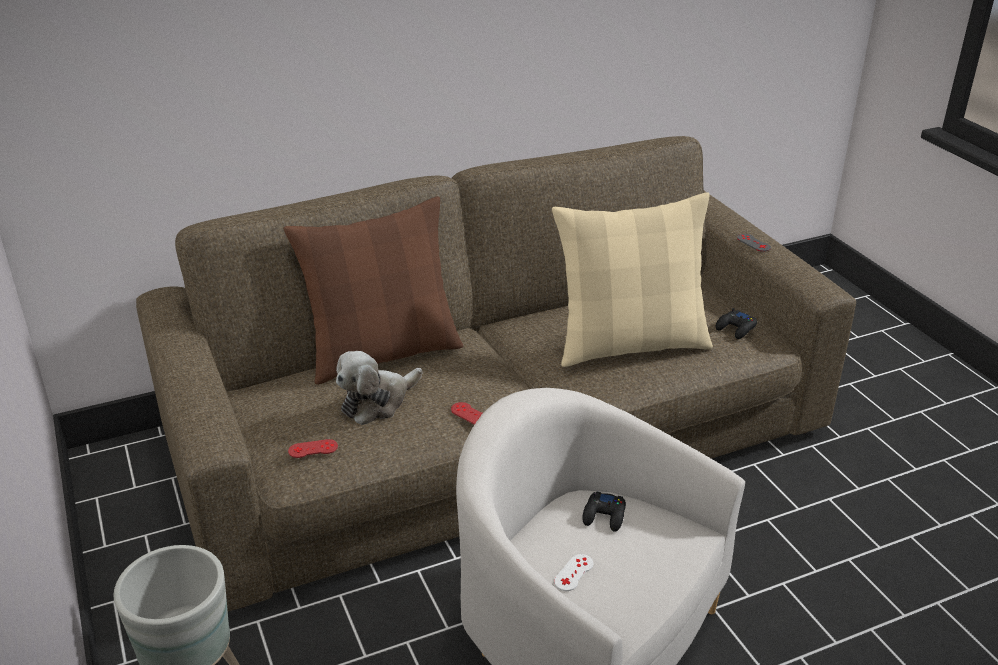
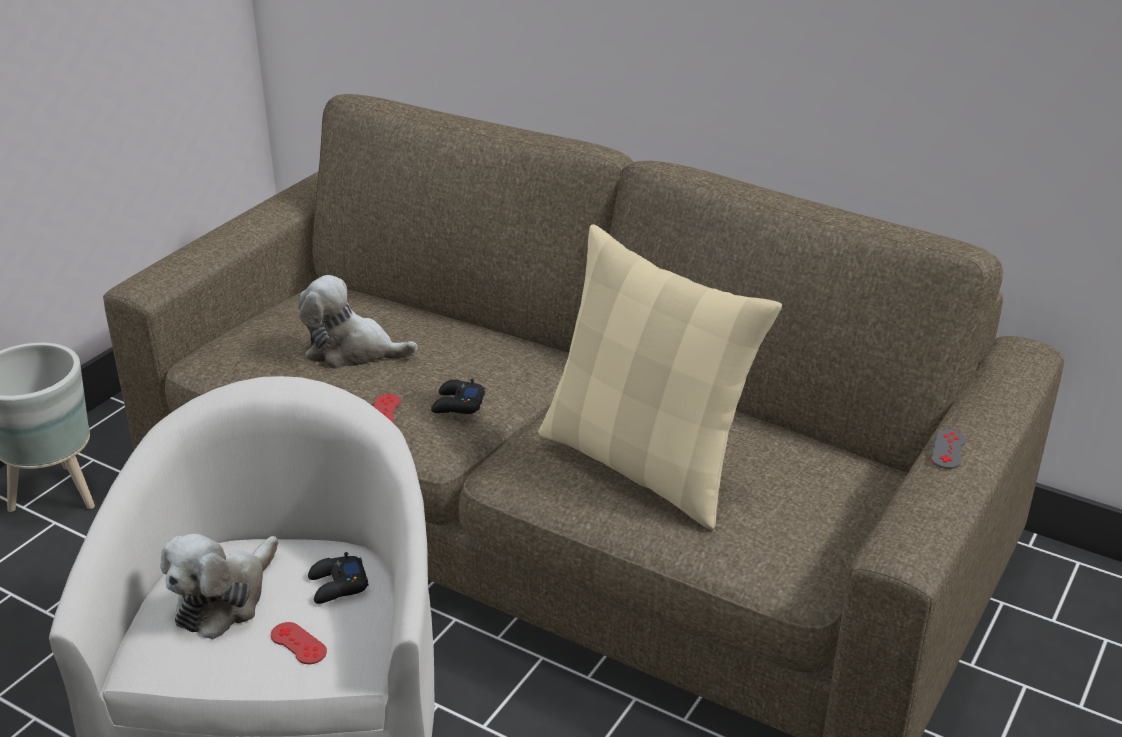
camera: 55 degrees right, 0 degrees up
(313, 449) = (245, 350): red game controller -> red game controller (298, 643)
(383, 354) = (456, 324): brown pillow -> none
(573, 573) = (224, 599): white game controller -> plush toy
(736, 328) = (788, 535): black game controller -> black game controller (457, 404)

